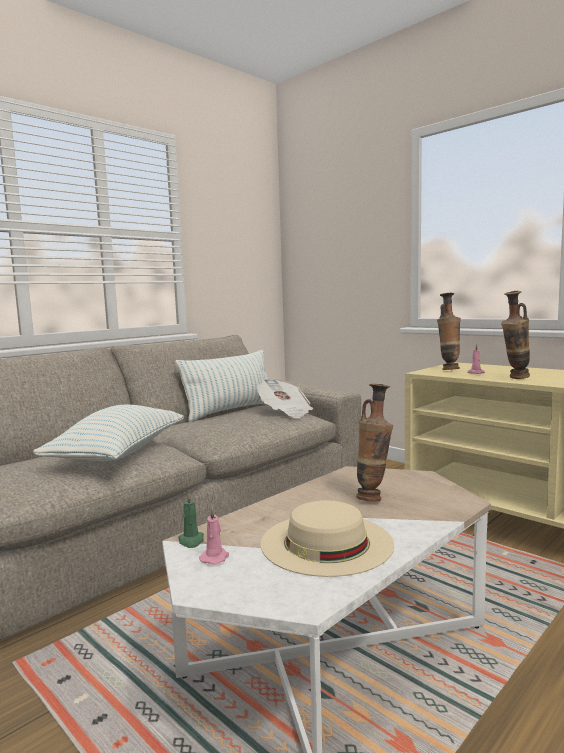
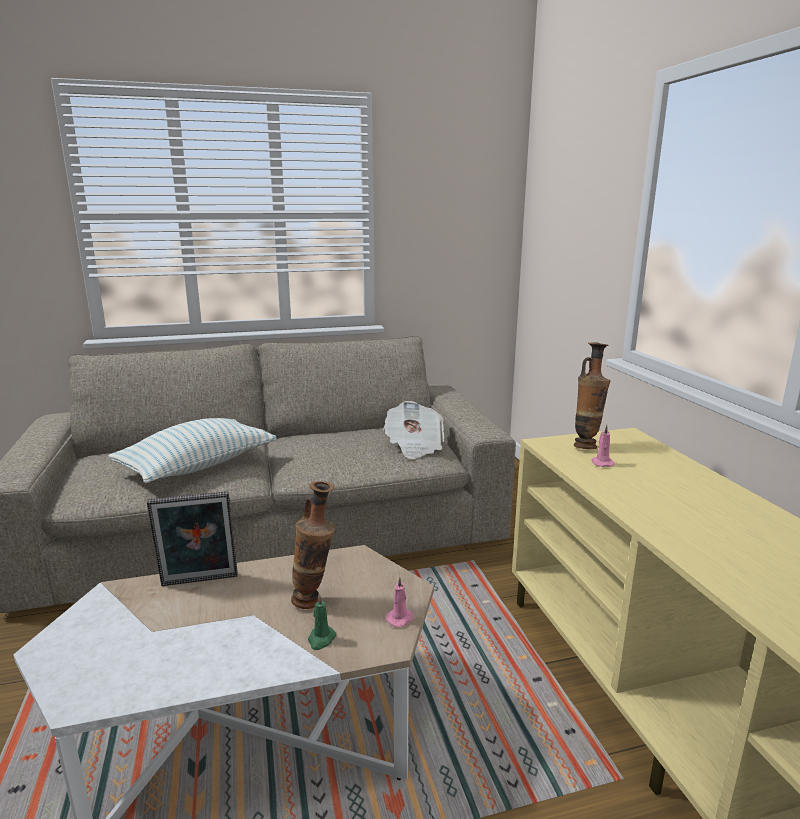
camera: 30 degrees right, 10 degrees up
(191, 541) = (113, 592): green candle -> green candle (321, 639)
(215, 557) = (100, 619): pink candle -> pink candle (400, 618)
(231, 411) = (373, 428): pillow -> none
(260, 514) = (199, 582): none -> picture frame
(326, 542) = (190, 641): beige hat -> none
(515, 378) = (624, 491): vase -> none

